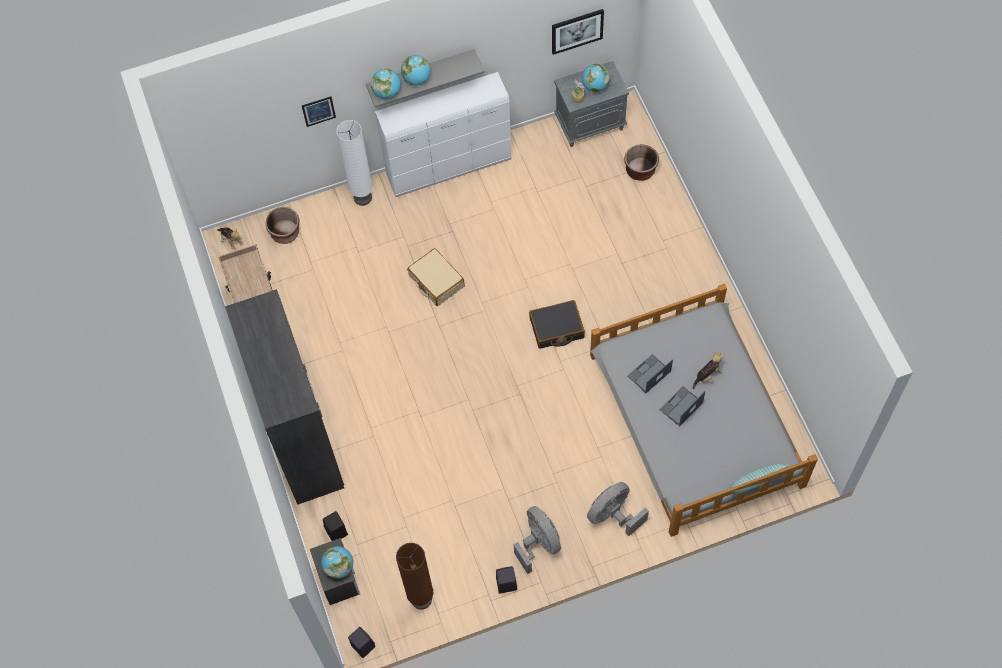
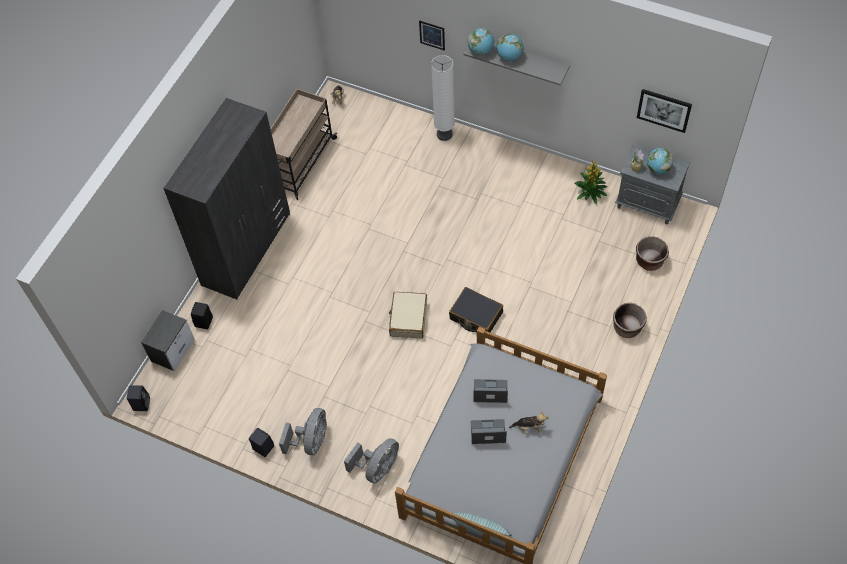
camera: 45 degrees right, 5 degrees down
(285, 233) = (374, 119): brown planter -> brown planter (627, 327)
(339, 567) = (165, 336): globe -> none
(421, 599) = (204, 408): brown floor lamp -> none
(436, 281) = (432, 222): beige suitcase -> beige suitcase (408, 318)
(450, 168) = (520, 159): white dresser -> none
(536, 151) = (589, 192): none -> potted plant
(613, 515) = (377, 468): grey fan -> grey fan turned 120 degrees clockwise

